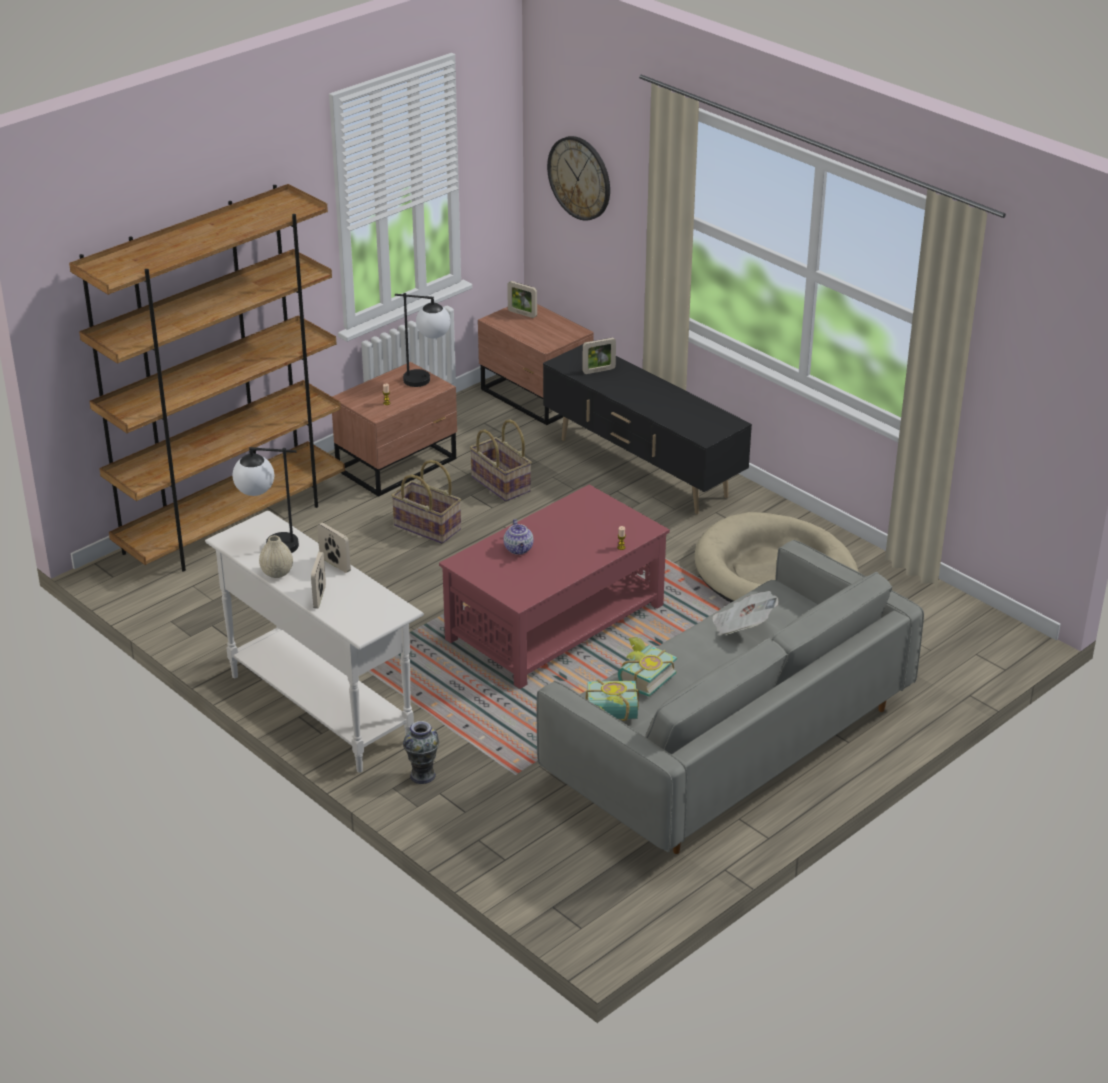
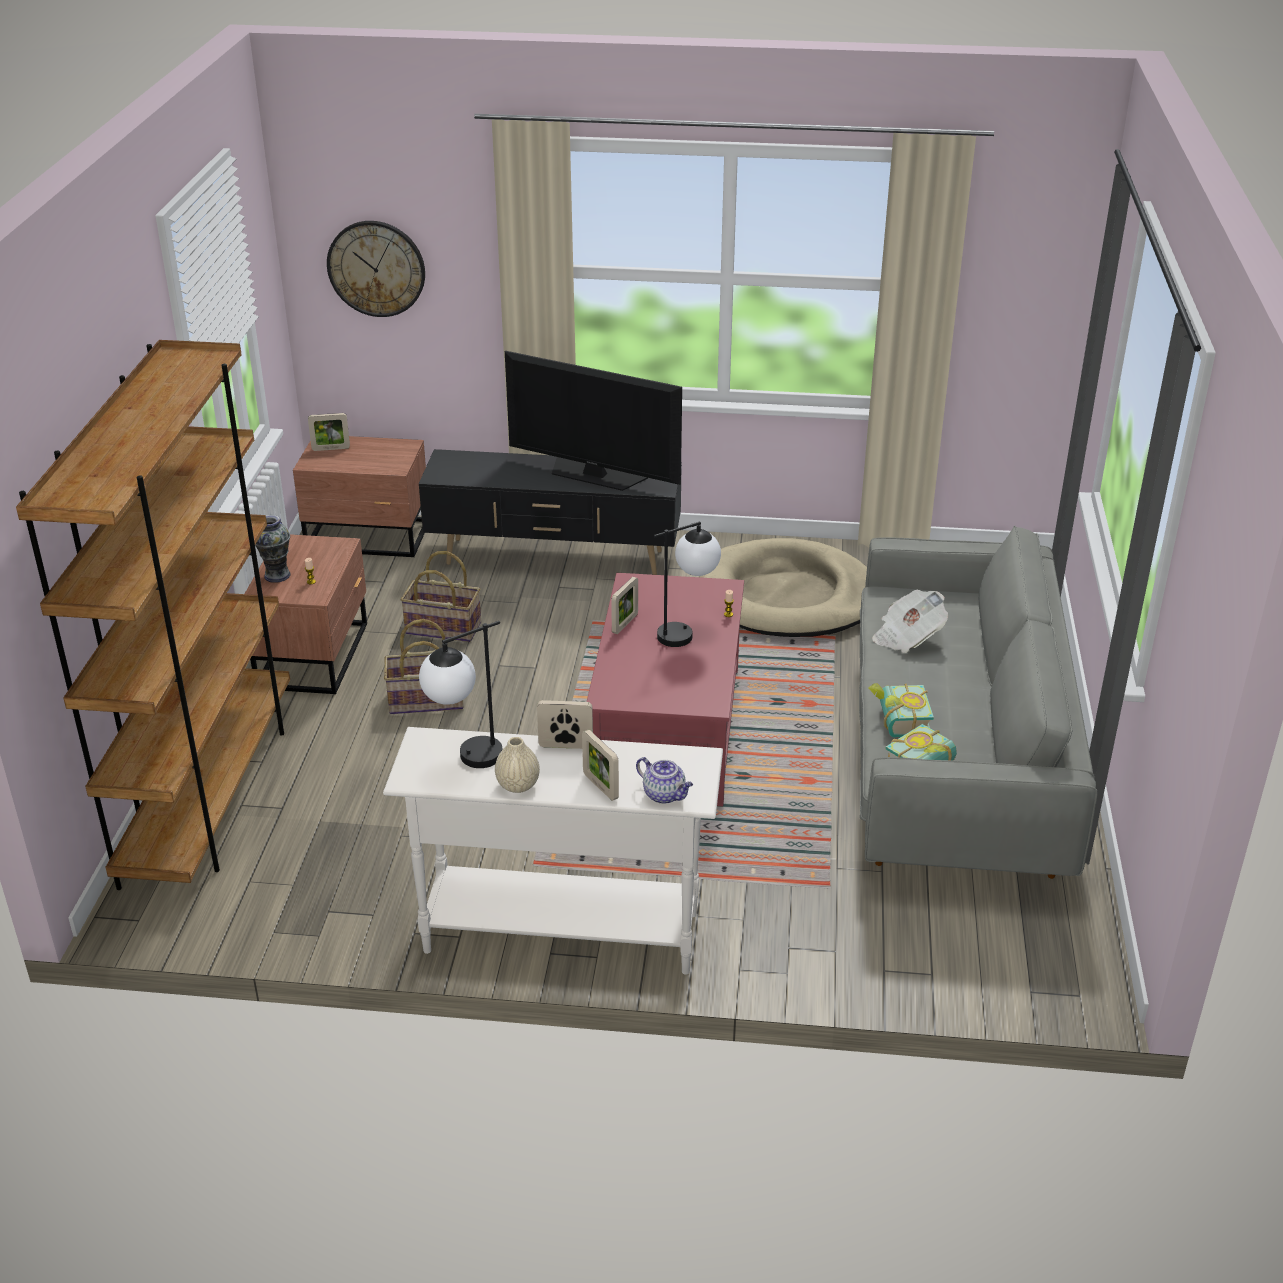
camera: 40 degrees left, 0 degrees up
(422, 775) = (750, 940): vase -> vase (277, 575)
(427, 381) = (324, 544): table lamp -> table lamp (687, 632)
(519, 549) = (642, 659): teapot -> teapot (665, 795)
(598, 370) = (482, 470): picture frame -> picture frame (625, 624)
(672, 407) = (594, 475): none -> television

